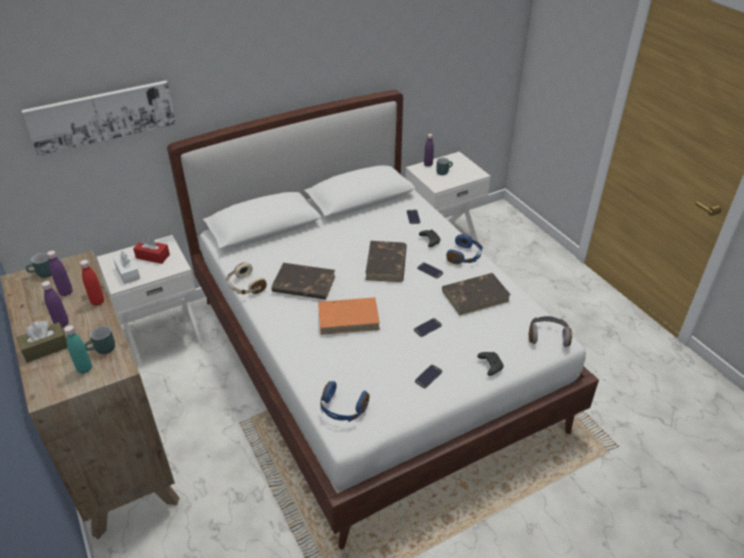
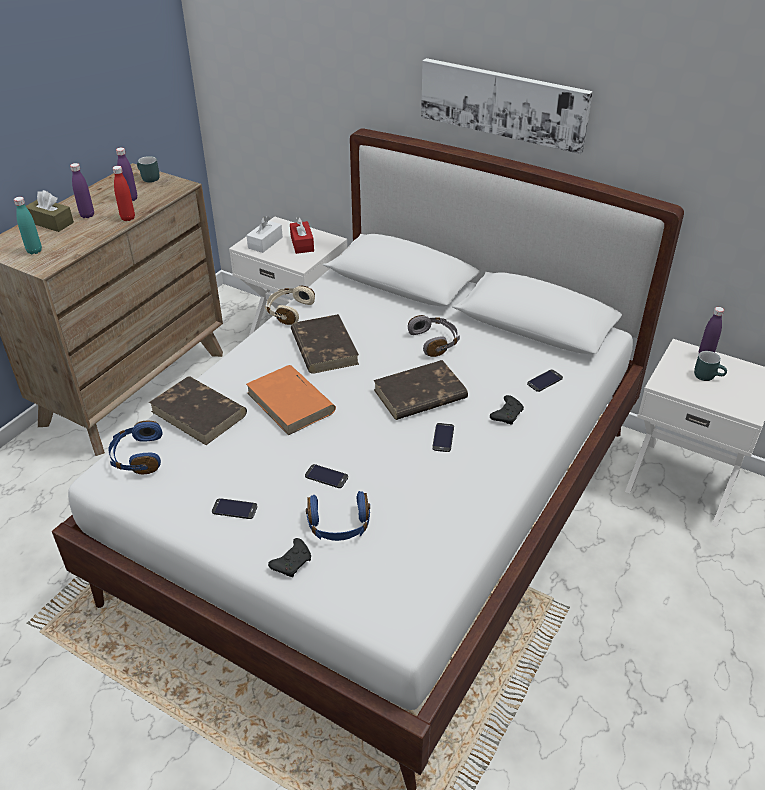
camera: 60 degrees right, 0 degrees up
(102, 116) = (306, 63): picture -> picture (503, 103)
(103, 350) = (63, 249): turquoise mug -> none
(465, 256) = (506, 460): blue headphones -> blue headphones (339, 526)
(476, 295) = (428, 500): brown book -> brown book (199, 413)
(548, 336) = (401, 609): grey headphones -> grey headphones (435, 342)

